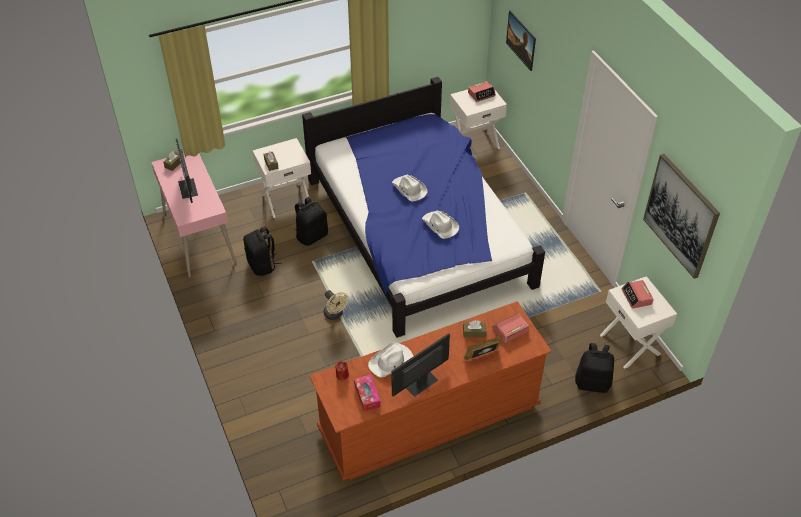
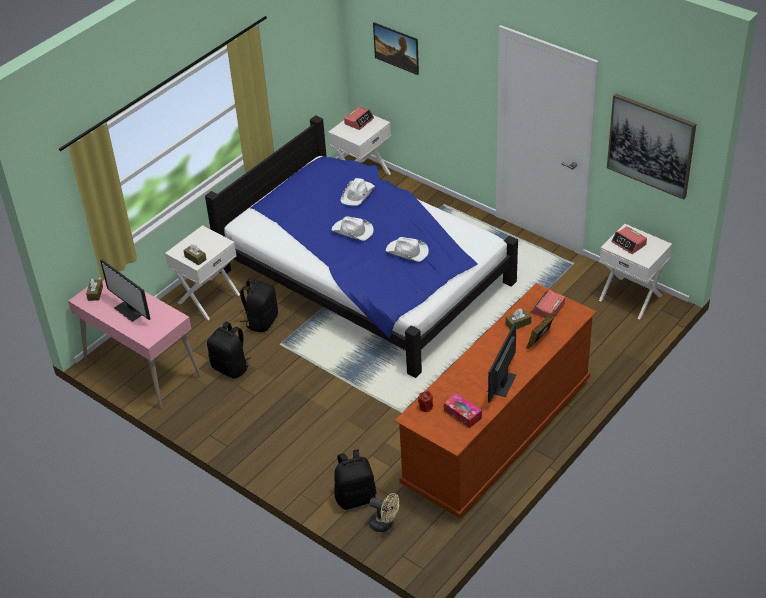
camera: 25 degrees left, 5 degrees down
(335, 315) = (340, 382): beige fan -> beige fan (385, 524)
(391, 361) = (462, 377): white hat -> white hat (358, 194)
(592, 382) = (621, 342): black backpack -> black backpack (356, 497)

